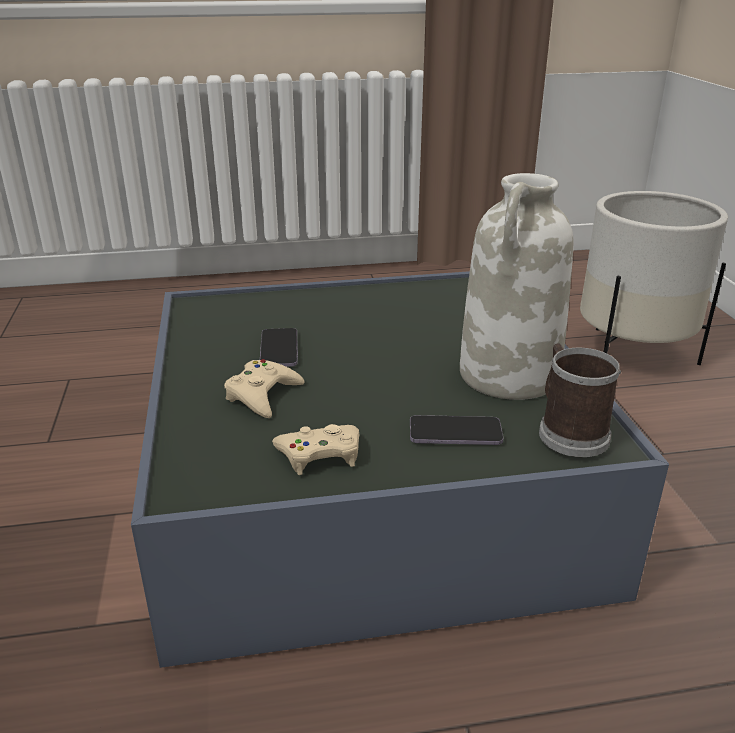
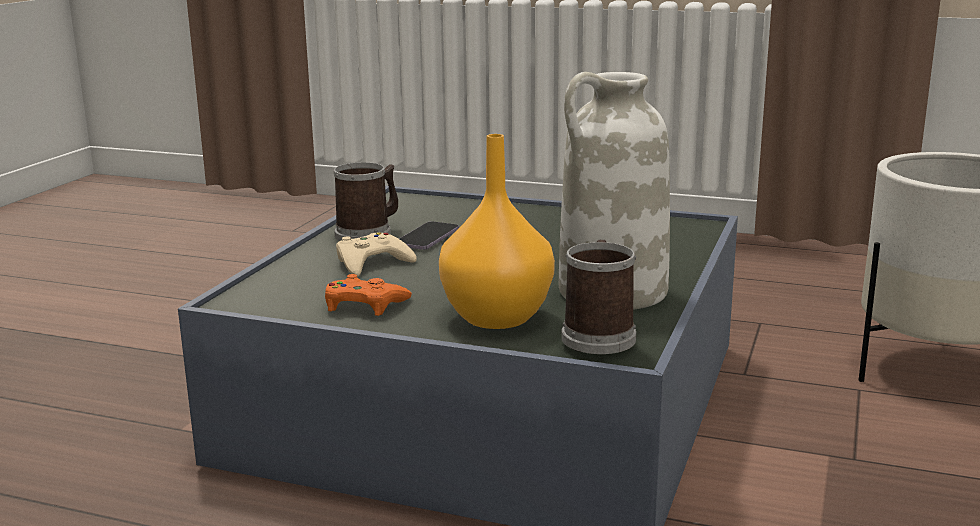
camera: 30 degrees right, 10 degrees down
(215, 357) = (368, 233): none -> mug
(320, 454) = (364, 305): beige game controller -> orange game controller
(455, 433) = (496, 317): phone -> orange vase

